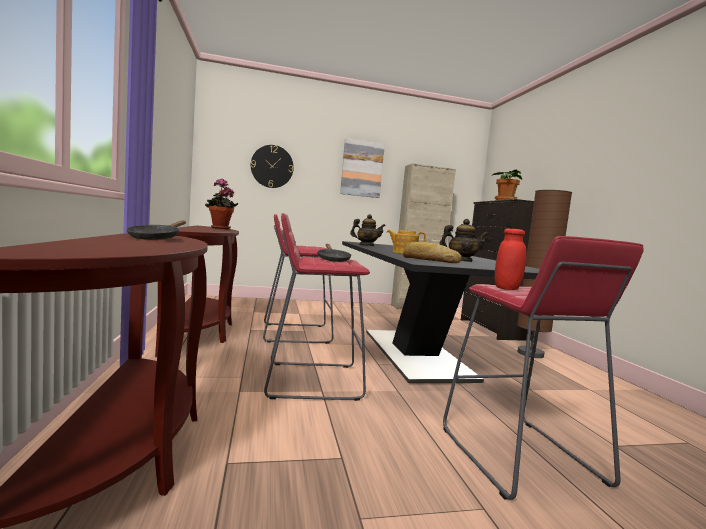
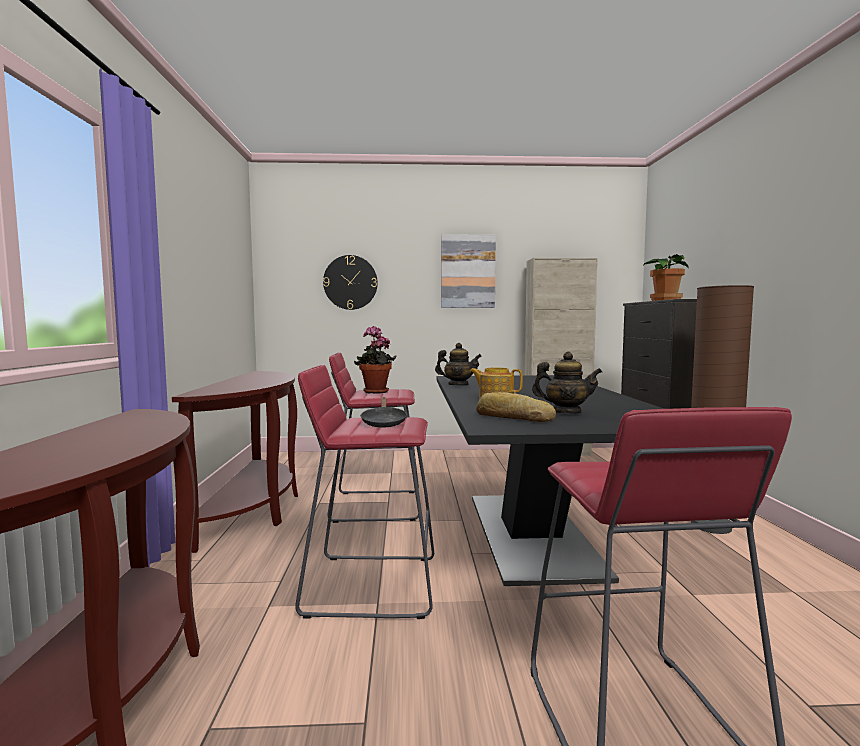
camera: 10 degrees right, 0 degrees up
(156, 238) = (126, 428): black frying pan -> none
(219, 228) = (274, 375): potted plant -> potted plant (375, 392)
(507, 288) = (594, 473): red jar -> none

